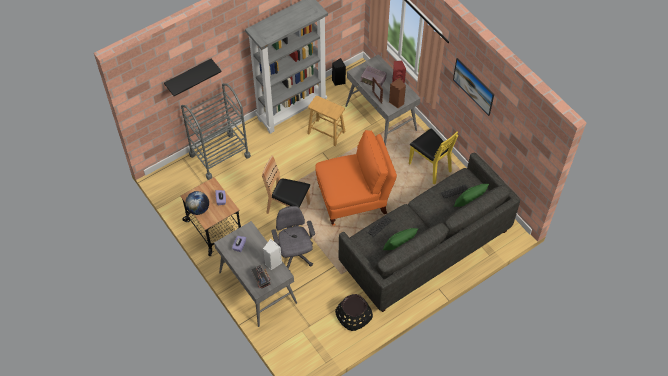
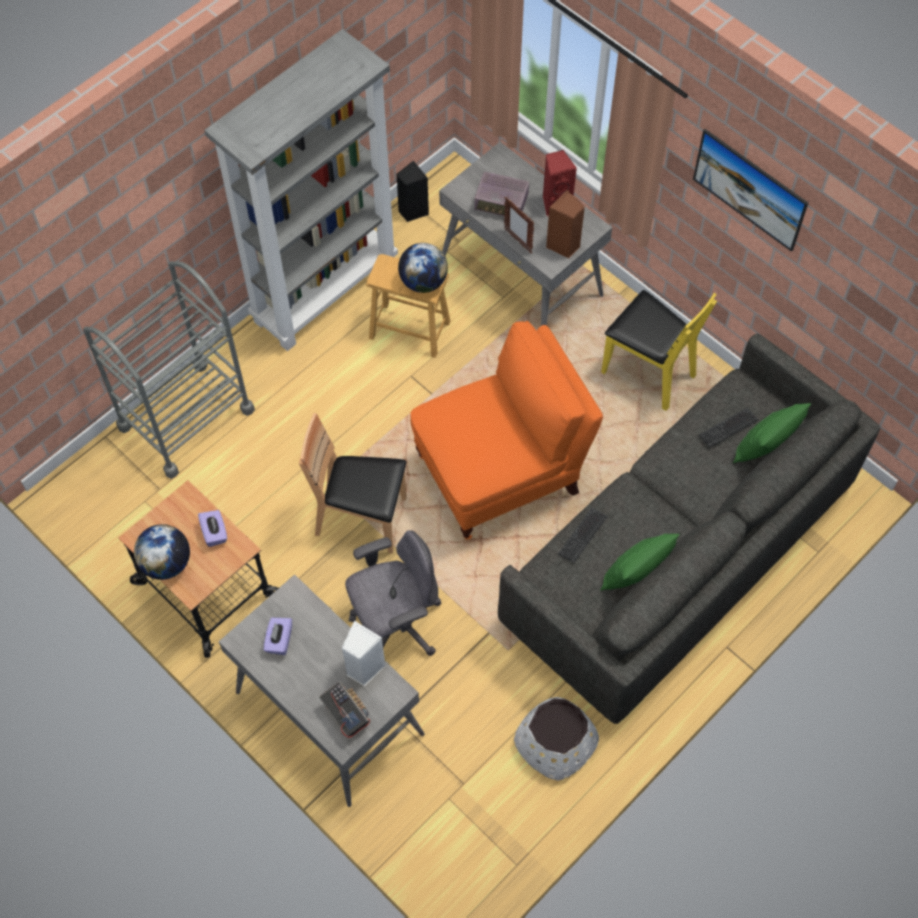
camera: 10 degrees left, 5 degrees up
(188, 76) = (90, 260): black shelf -> none
(294, 255) = (396, 623): grey office chair -> grey office chair turned 90 degrees clockwise
(333, 110) = (423, 282): none -> globe
(353, 315) = (555, 742): black planter -> white planter

